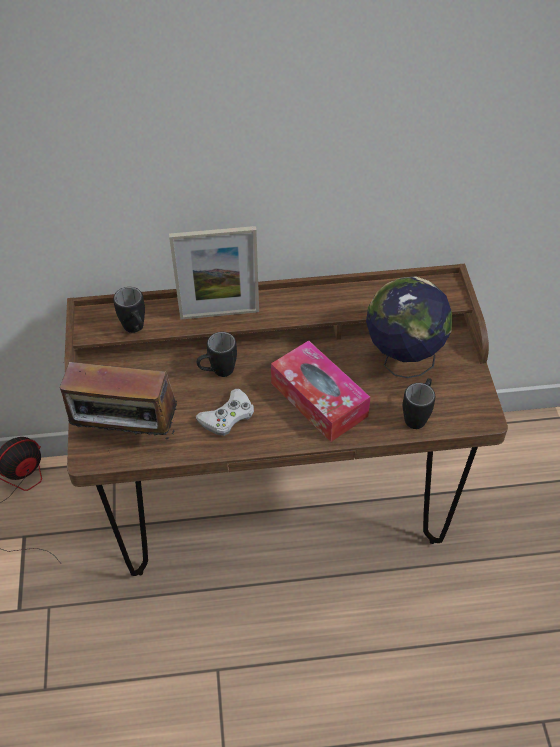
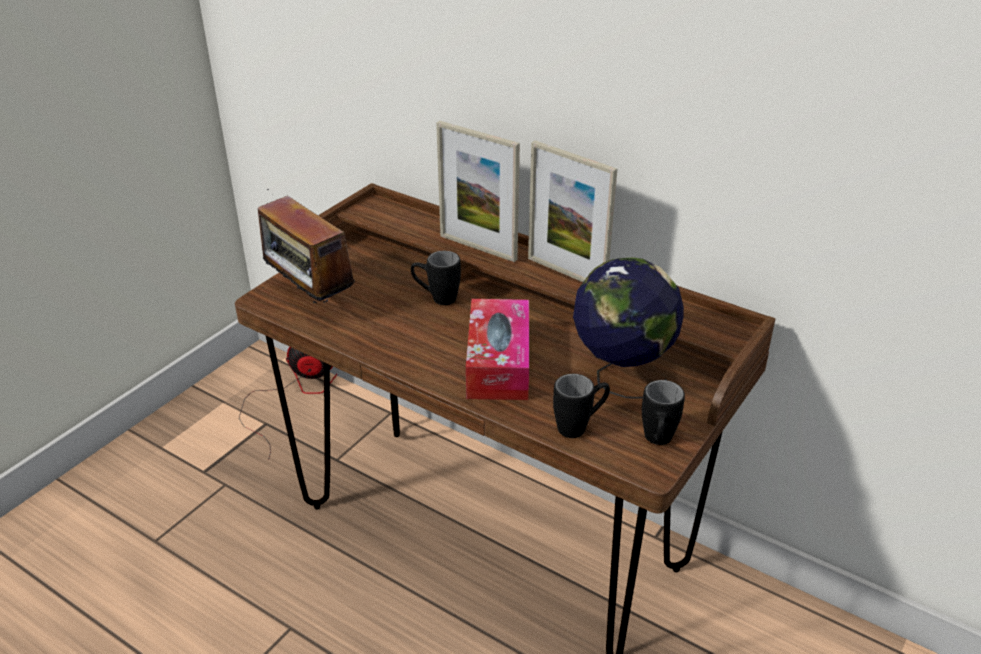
camera: 40 degrees right, 15 degrees down
(136, 330) = (395, 226): black mug -> black mug (657, 442)
(227, 416) = (402, 331): white game controller -> none
(303, 300) = (566, 273): none -> picture frame

